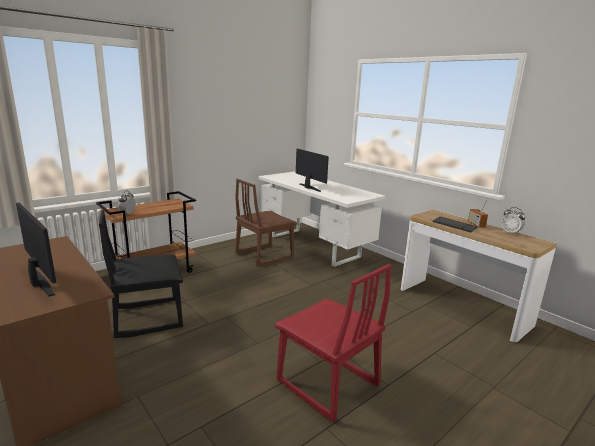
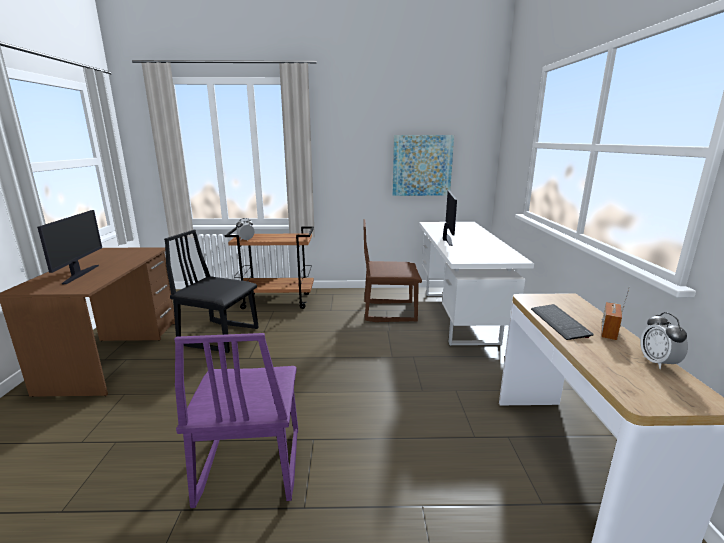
camera: 40 degrees right, 0 degrees up
(257, 127) = (422, 165): none -> picture
(327, 384) = (249, 466): red chair -> purple chair

